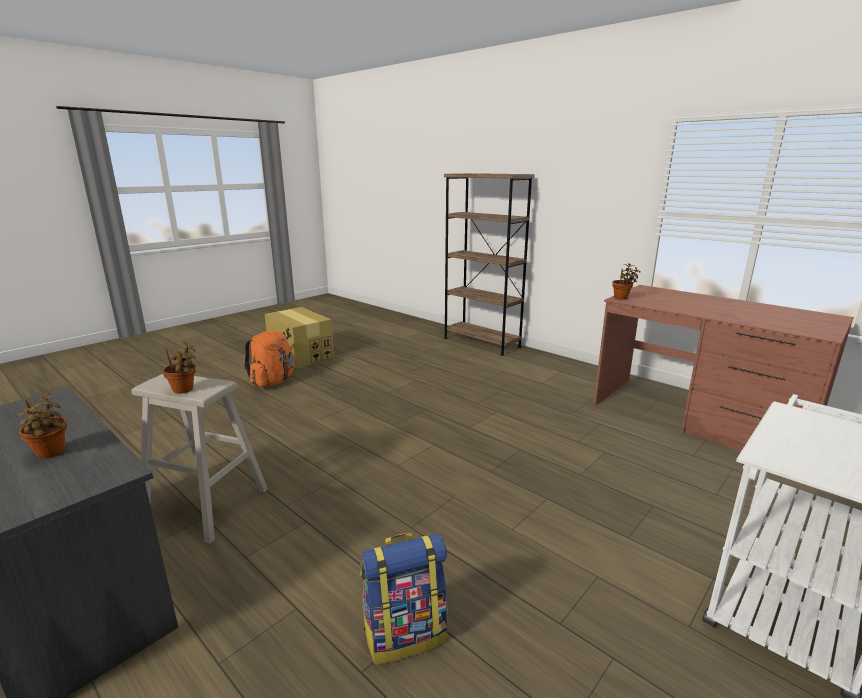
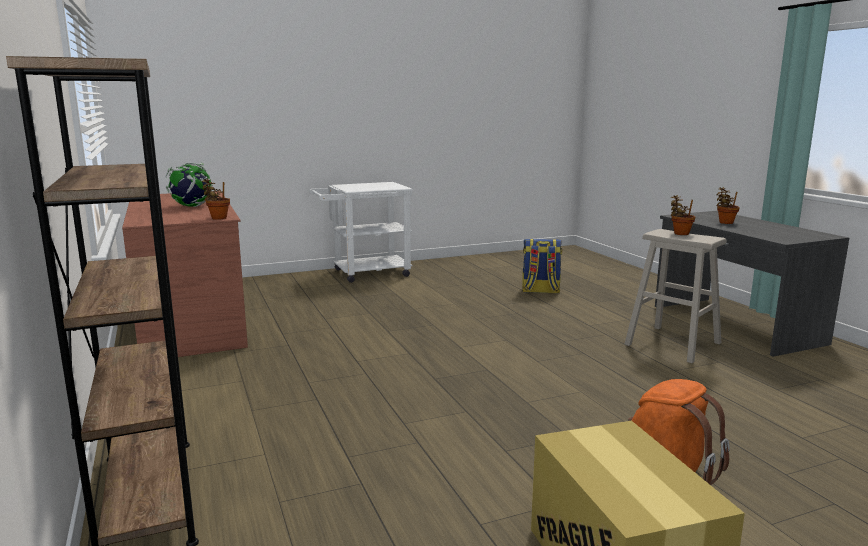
camera: 155 degrees left, 5 degrees down
(707, 307) = (191, 206): none -> globe

